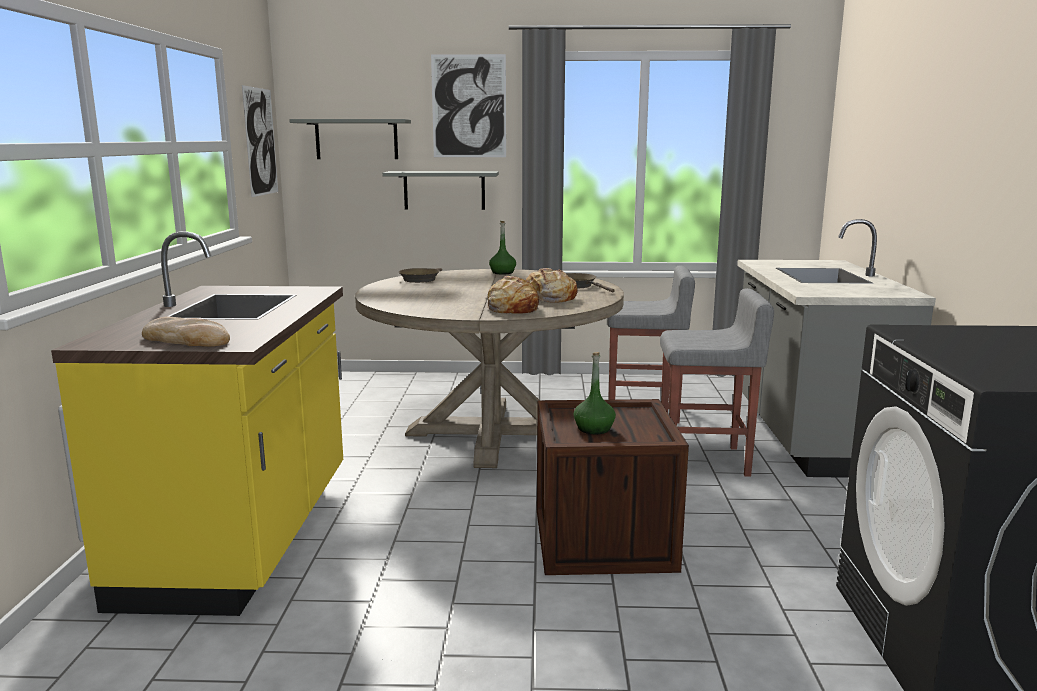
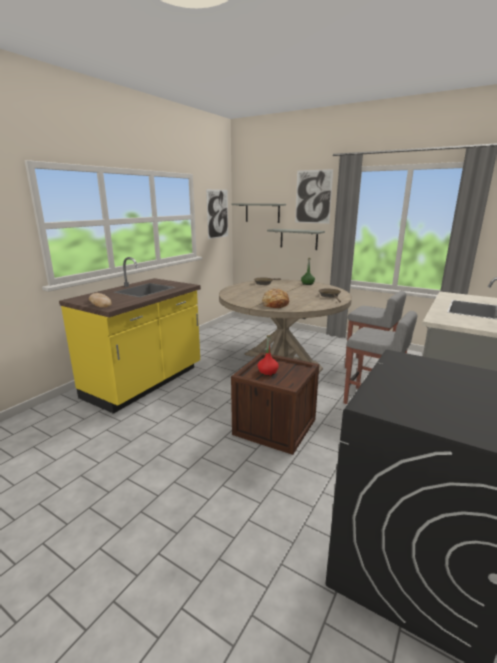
camera: 30 degrees right, 5 degrees up
(549, 298) = (302, 301): bread -> none
(593, 429) = (267, 372): green bottle -> red bottle

